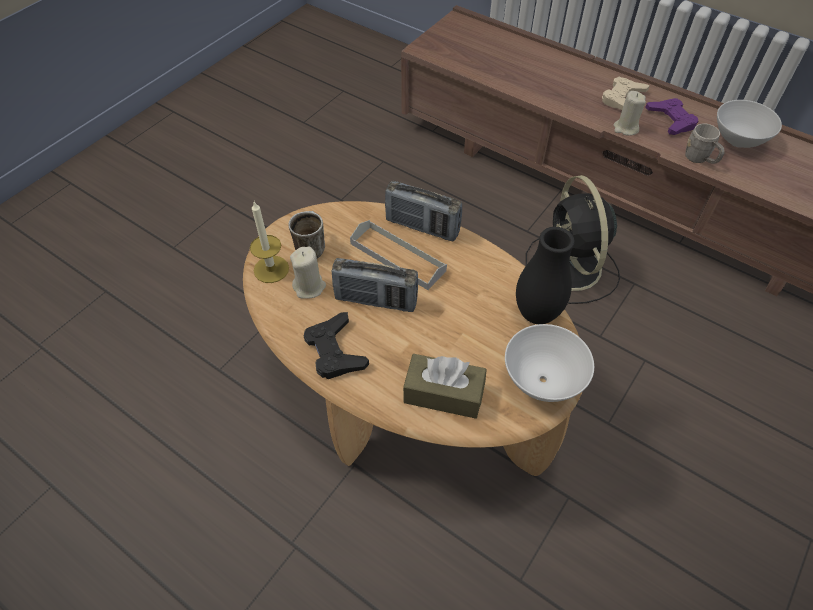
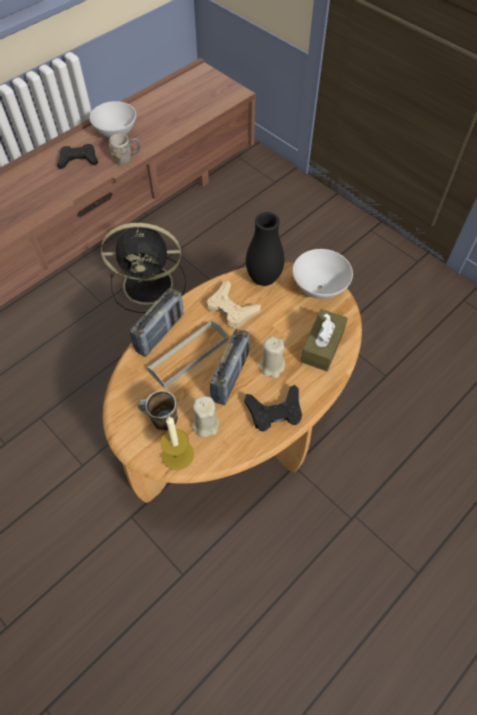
camera: 80 degrees left, 5 degrees up
(622, 98) = (39, 179): beige game controller -> beige game controller (231, 309)
(625, 128) = (76, 187): beige candle -> beige candle (272, 366)
(671, 120) = (78, 160): purple game controller -> black game controller

